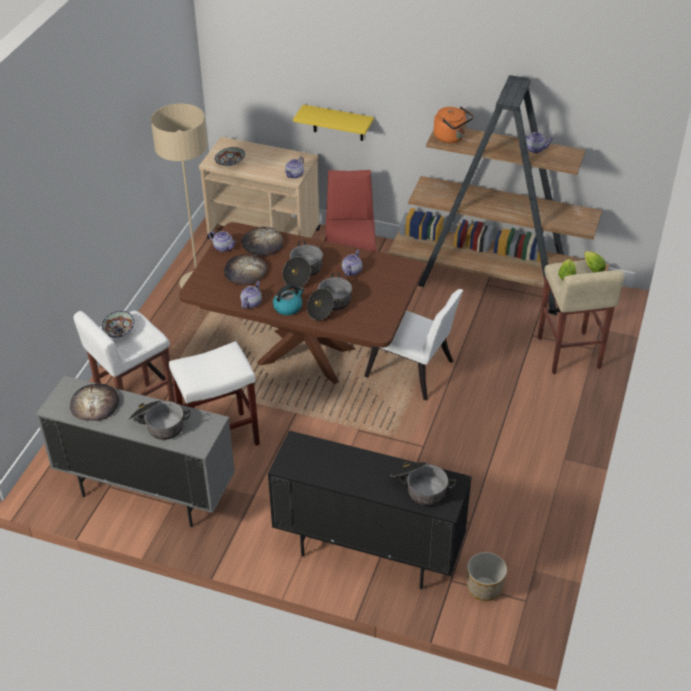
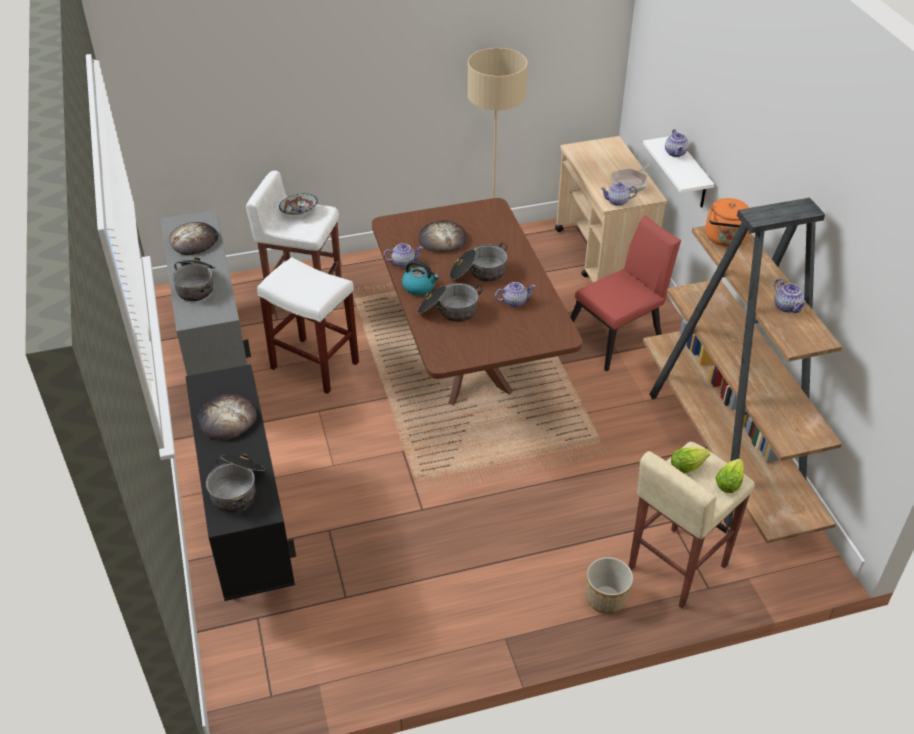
camera: 55 degrees right, 0 degrees up
(224, 248) = (462, 212): teapot -> teapot (675, 153)
(230, 163) = (586, 159): bowl -> none
(262, 244) = (493, 230): bread -> bread (227, 419)
(280, 159) = (630, 182): none -> frying pan
(338, 123) = (691, 174): yellow shelf -> white shelf
(413, 372) = (519, 452): white chair -> none
(484, 587) = (266, 650): planter -> planter (606, 598)

